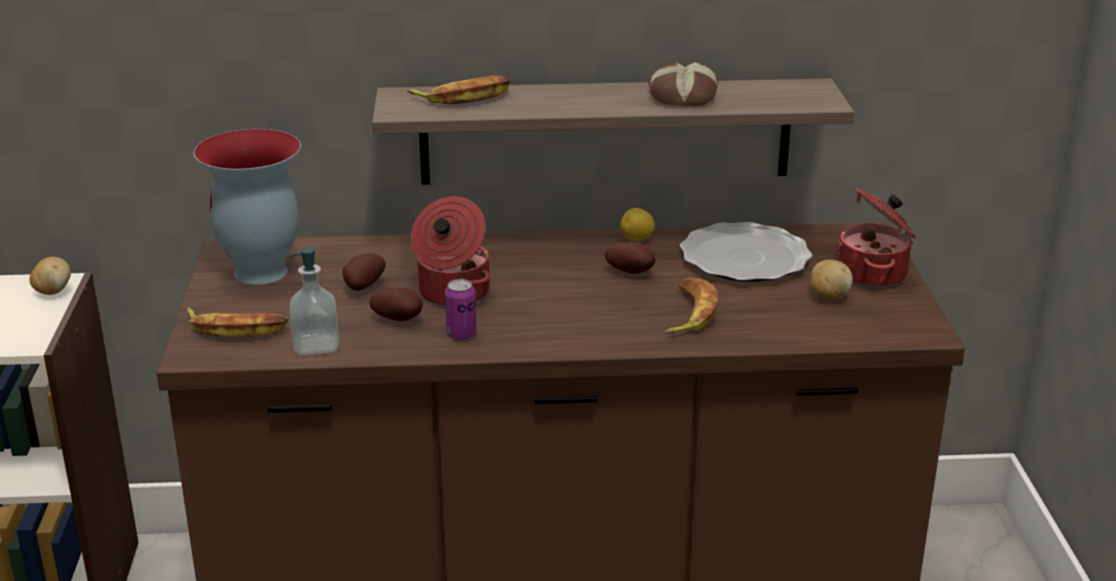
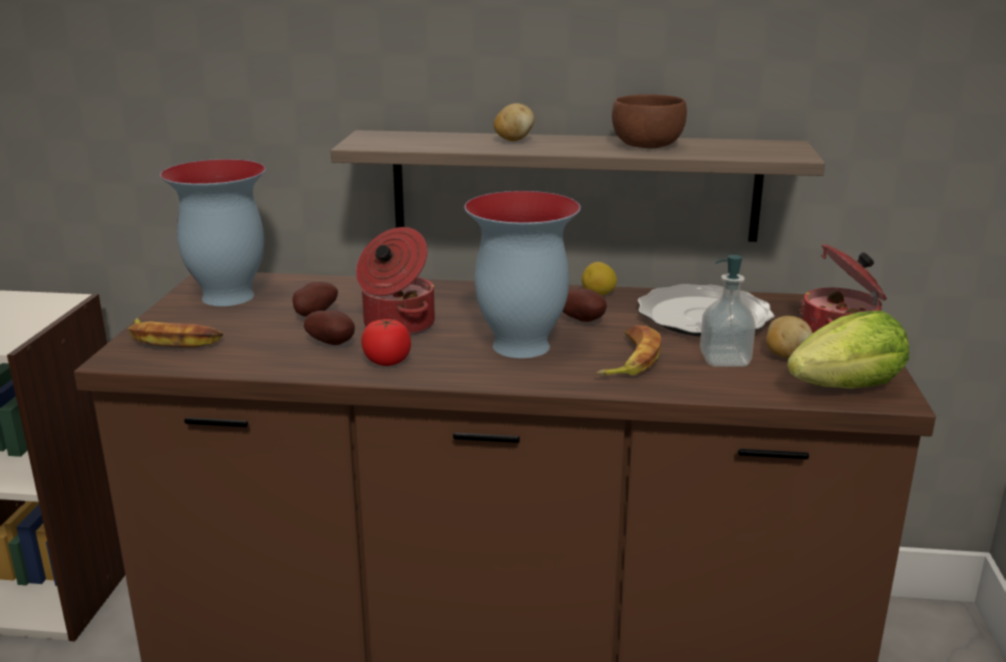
camera: 10 degrees right, 5 degrees down
(53, 291) = (54, 306): potato -> potato (513, 140)
(316, 345) = (239, 360): soap dispenser -> soap dispenser (724, 360)
(461, 335) = (387, 361): can -> tomato
(463, 97) = (429, 138): banana -> none
(580, 307) = (519, 346): none -> vase
(682, 96) = (646, 145): bread -> brown bowl
(887, 327) = (847, 388): none -> lettuce

